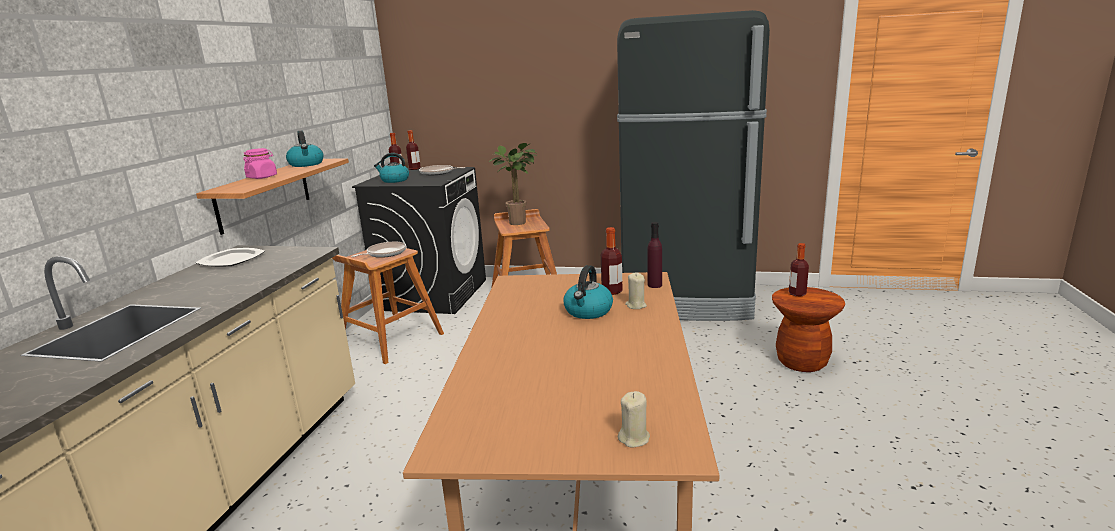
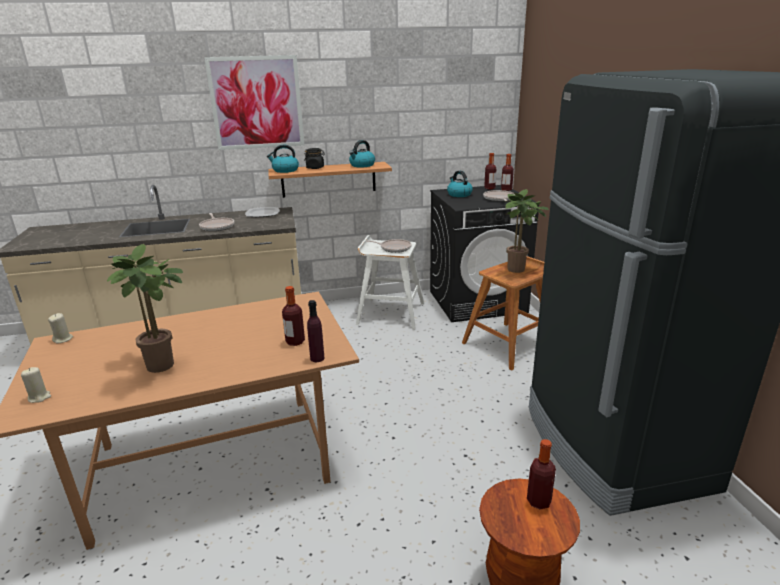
camera: 65 degrees right, 5 degrees up
(163, 88) = (256, 103): none -> picture
(229, 286) = (217, 226): none -> frying pan
(262, 177) = (315, 168): pink jar -> black jar
(390, 340) = (390, 313): brown stool -> white stool
(588, 311) = (248, 341): kettle -> kettle (285, 170)
(612, 355) = (164, 366): none -> potted plant
(636, 305) = (265, 358): beige candle -> beige candle (63, 339)

